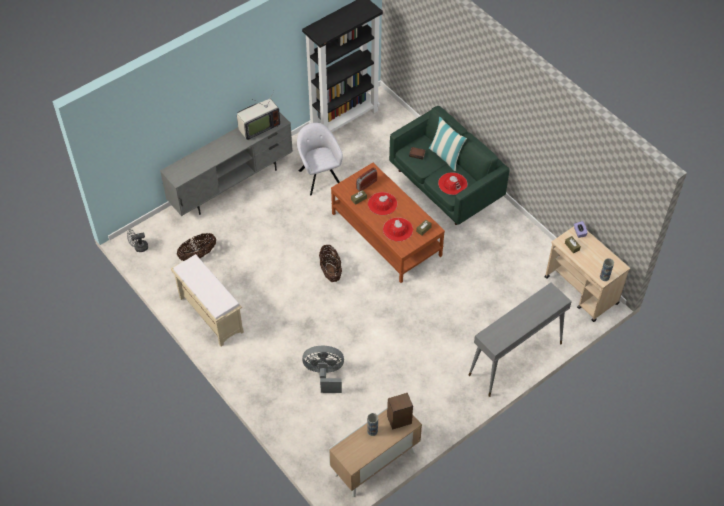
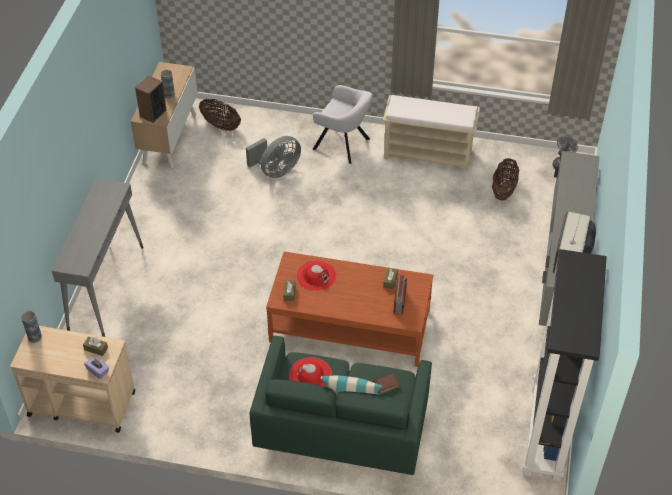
camera: 140 degrees right, 5 degrees down
(319, 176) = (489, 341): grey armchair -> grey armchair (343, 145)
(330, 271) = (366, 254): basket -> basket (220, 125)
(382, 203) = (360, 292): red hat -> none

